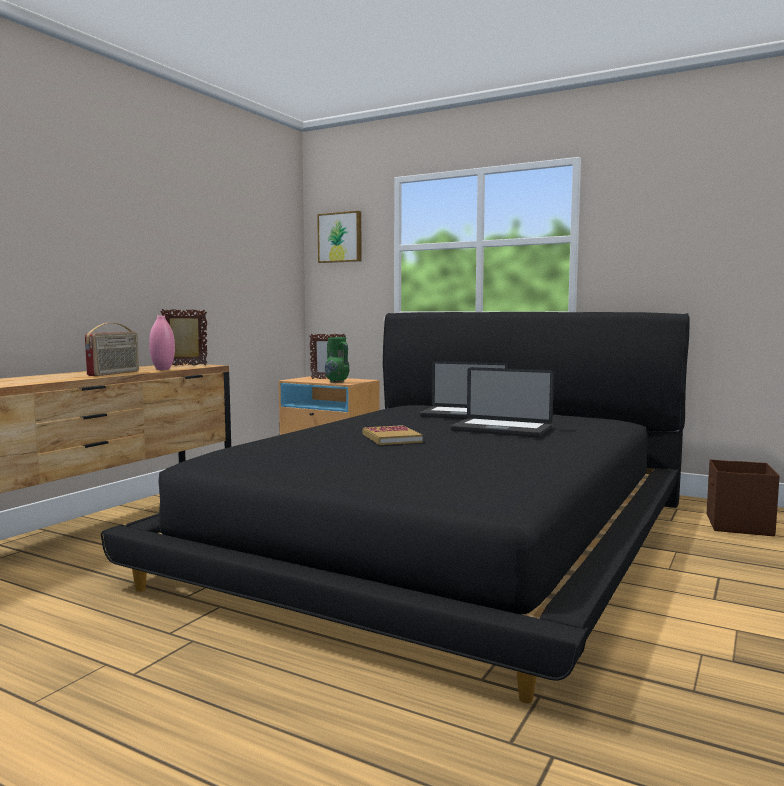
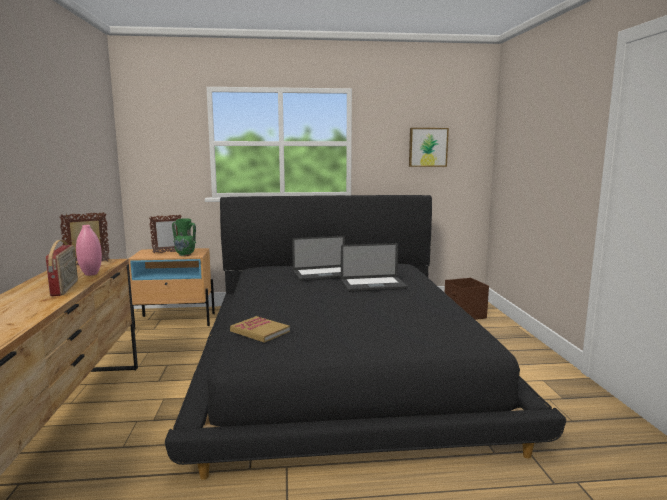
camera: 35 degrees left, 5 degrees up
(340, 237) = (156, 132): picture -> picture (427, 147)
(391, 438) = (331, 307): book -> book (260, 331)

